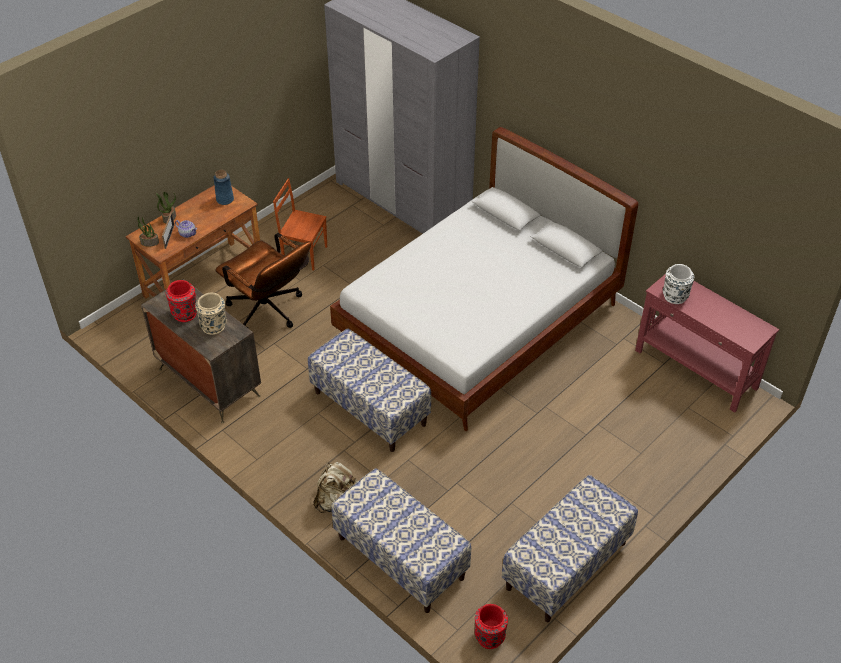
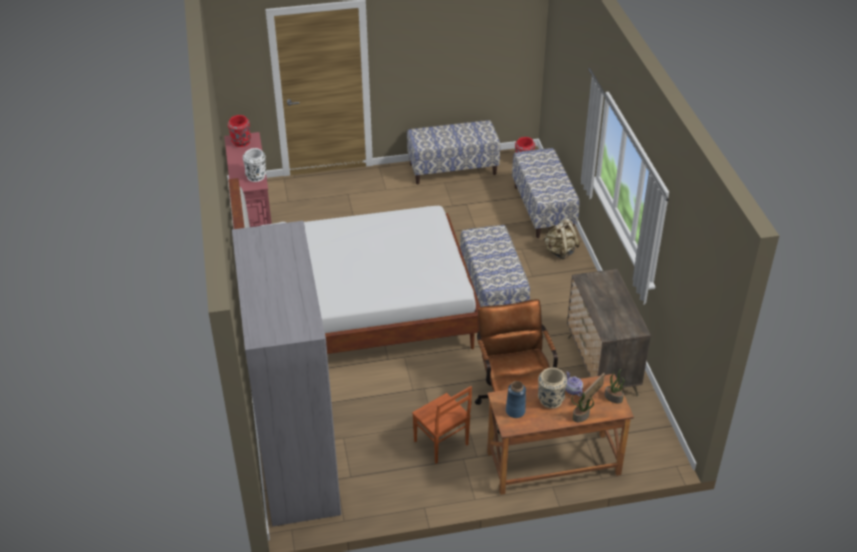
camera: 145 degrees left, 5 degrees down
(185, 313) = (617, 311): red vase -> red vase (241, 142)
(214, 326) = (599, 291): beige vase -> beige vase (550, 400)

